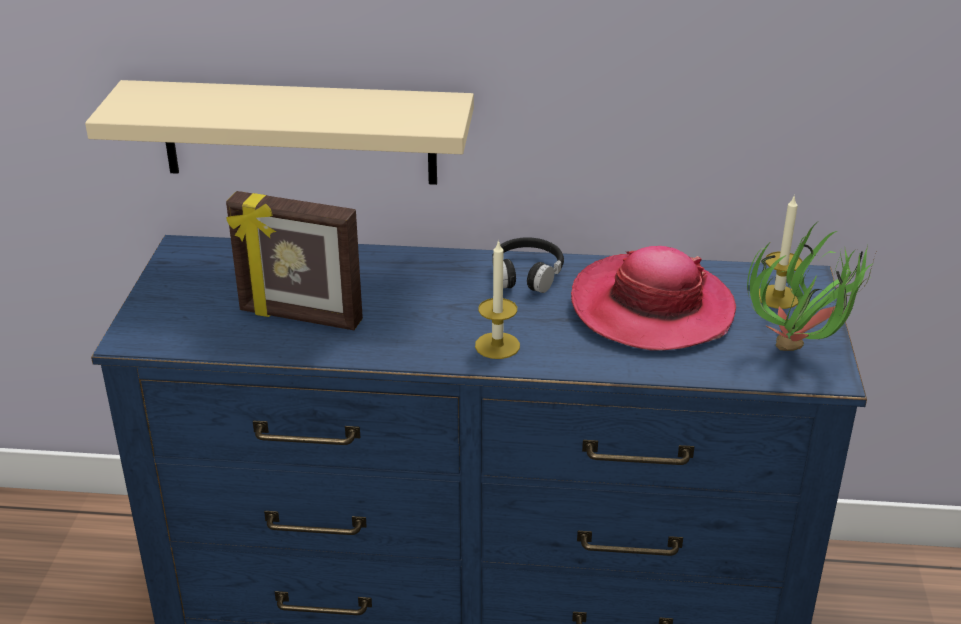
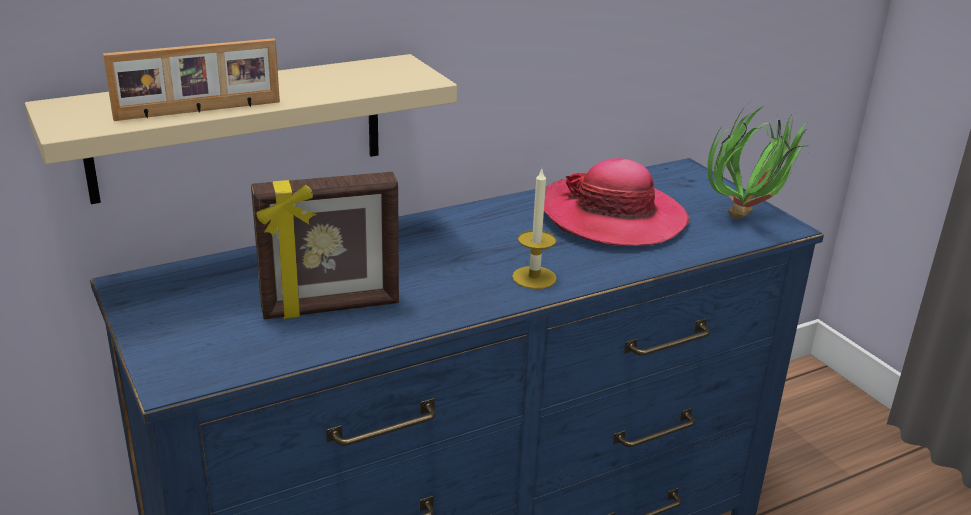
camera: 35 degrees left, 5 degrees down
(221, 117) = (199, 111): none -> picture frame
(526, 274) = (487, 219): black headphones -> none
(778, 297) = (685, 186): candle -> none

